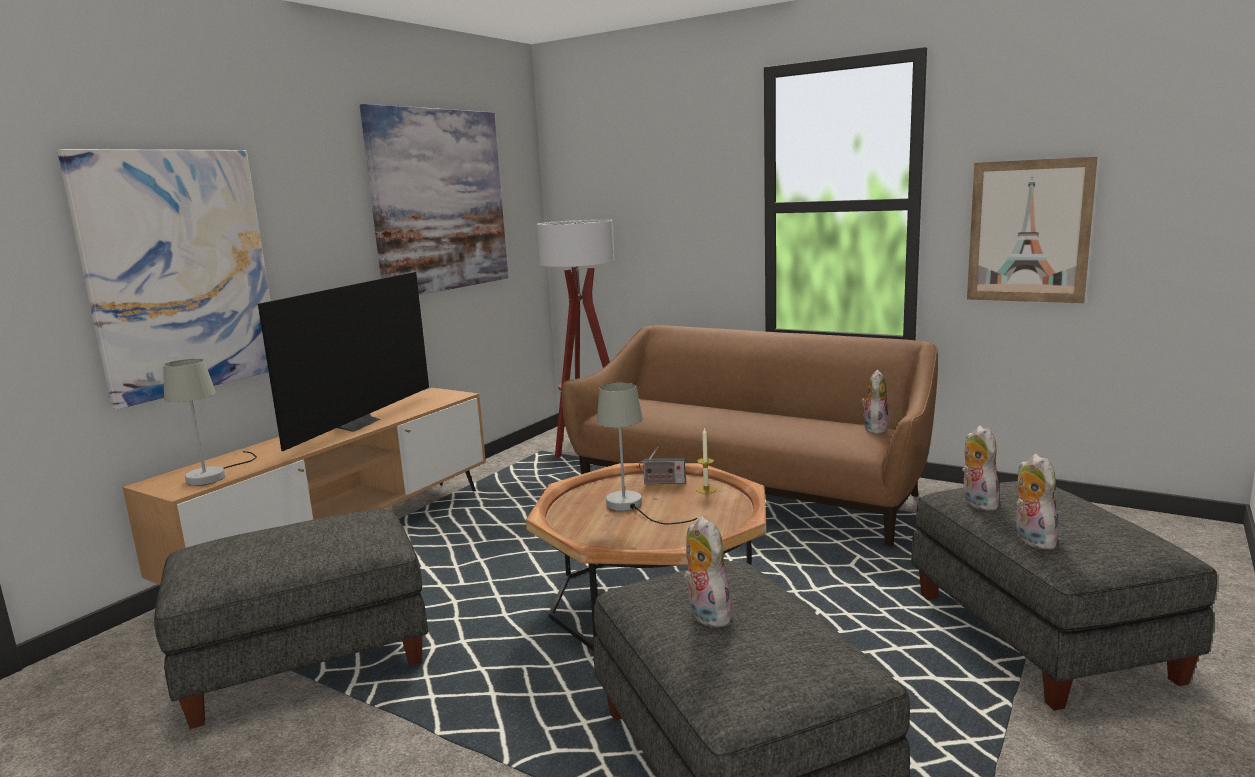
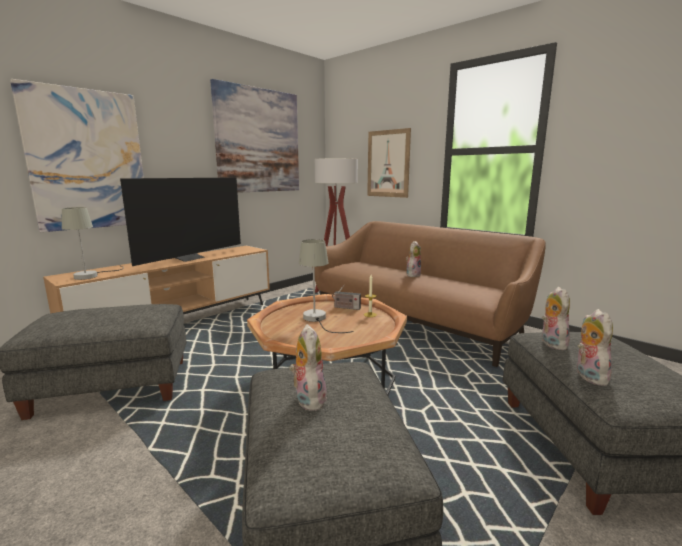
camera: 10 degrees right, 0 degrees up
(874, 429) = (495, 290): plush toy -> plush toy (412, 275)
(1028, 231) = (618, 166): picture -> picture (388, 164)

